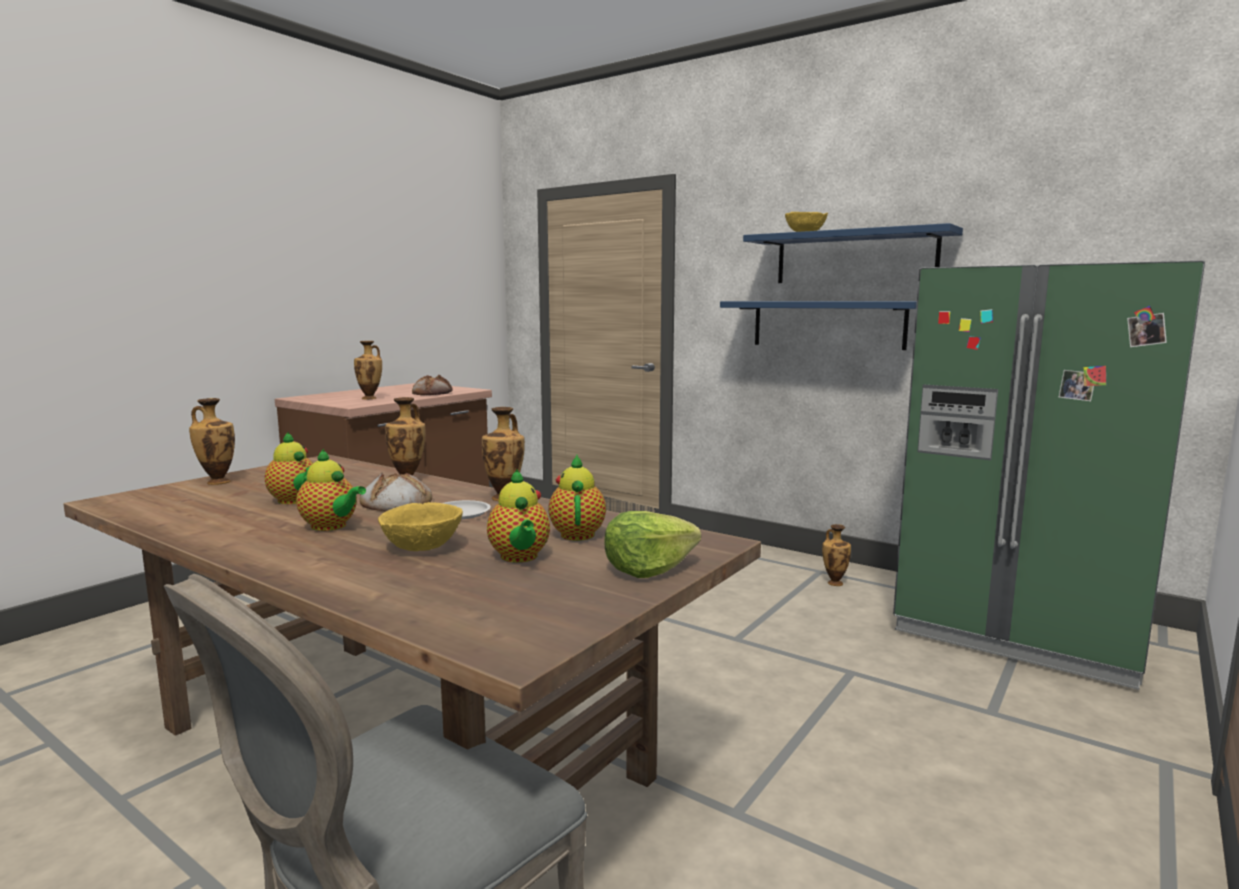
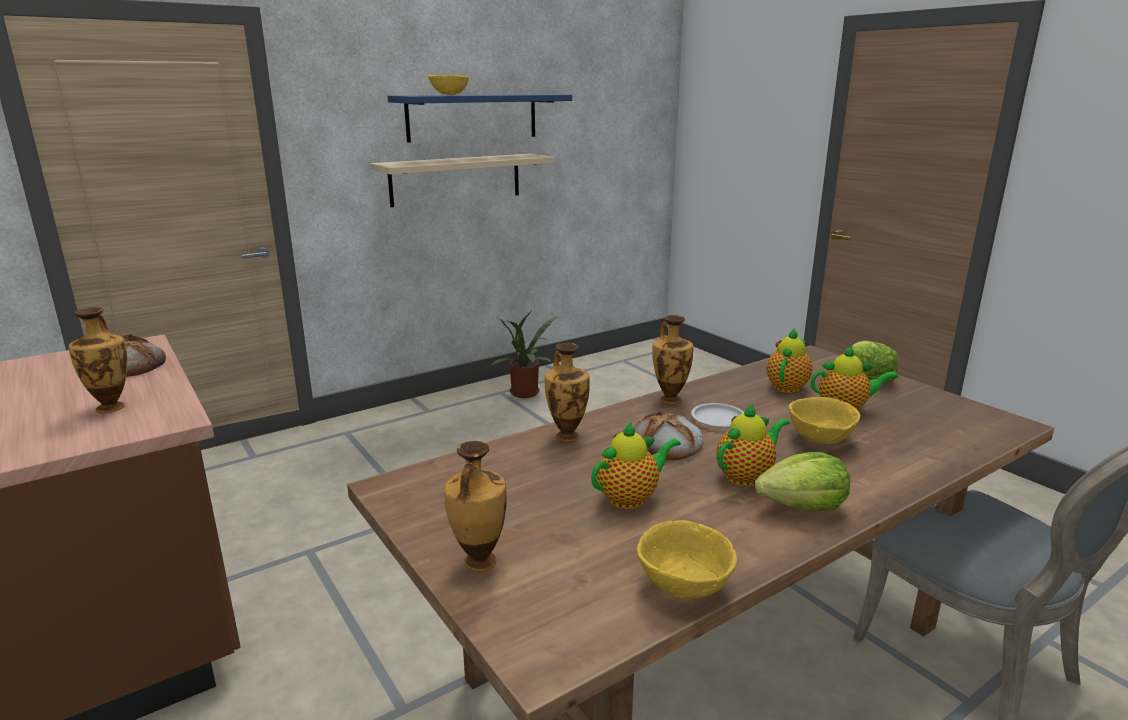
camera: 70 degrees left, 10 degrees up
(163, 519) = (684, 584): none -> yellow bowl
(268, 544) = (803, 506): none -> lettuce
(577, 533) = (788, 386): teapot -> teapot turned 105 degrees clockwise
(827, 324) = (456, 179): blue shelf -> beige shelf
(834, 583) = (526, 394): vase -> potted plant
(1019, 628) = (636, 368): green fridge -> none

